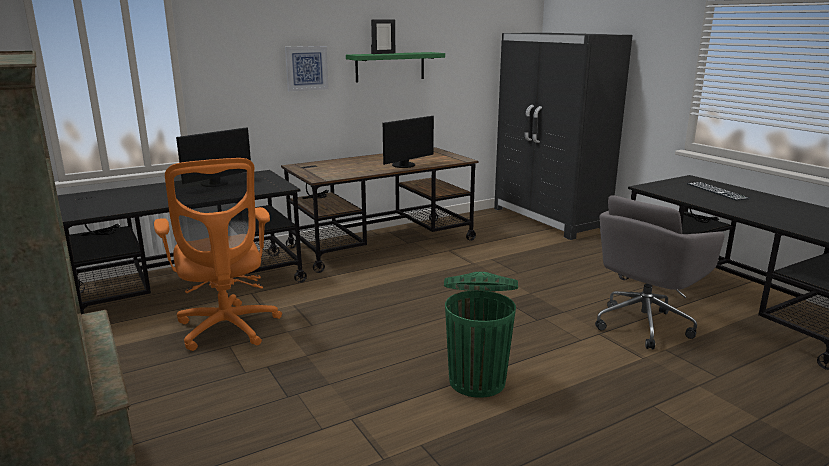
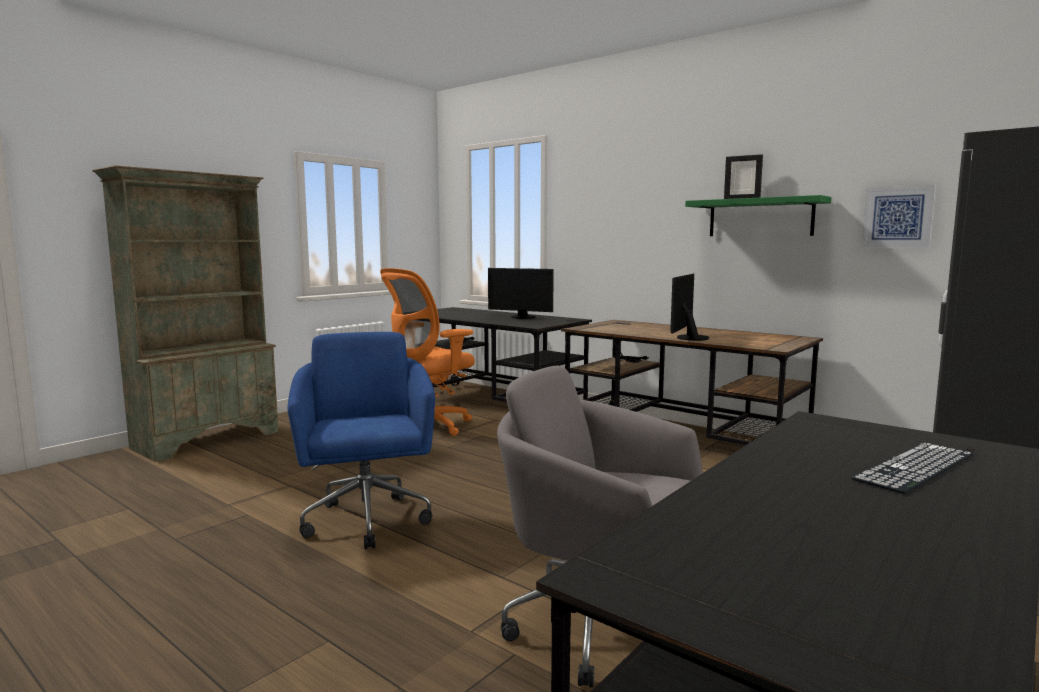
camera: 70 degrees right, 10 degrees down
(306, 68) = (653, 218): picture -> picture (897, 217)
(405, 165) = (689, 338): monitor -> monitor turned 90 degrees clockwise
(477, 380) = (367, 524): green trash can -> blue office chair

